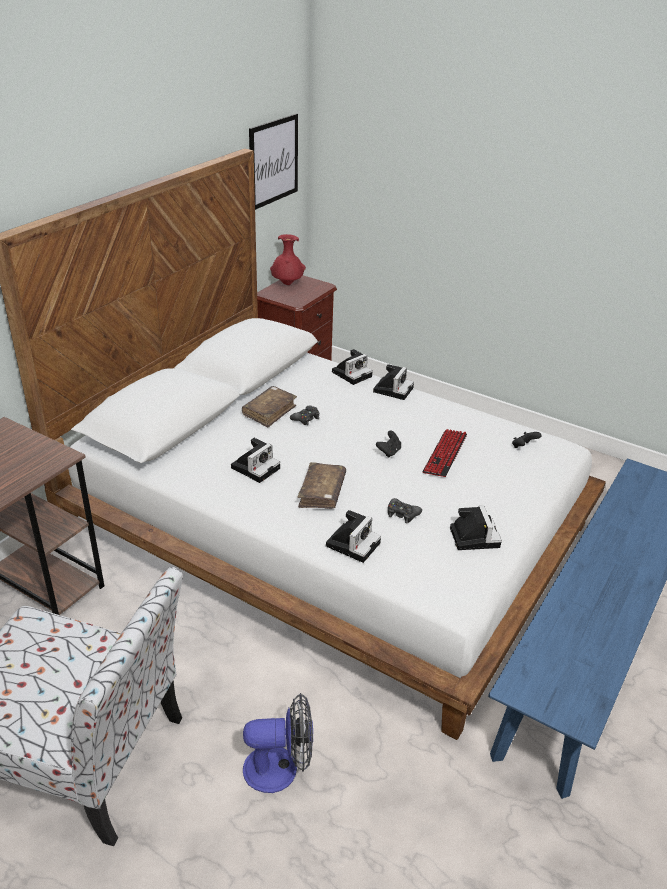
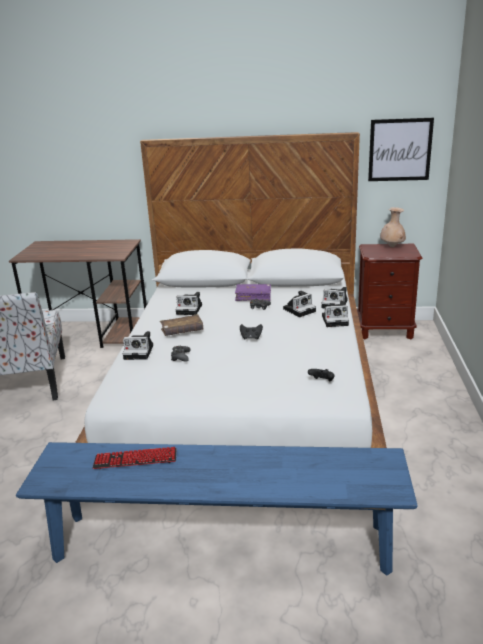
camera: 65 degrees right, 10 degrees down
(269, 412) = (253, 296): brown book -> purple book
(280, 768) = (36, 439): fan -> none
(287, 284) = (392, 246): red vase -> beige vase
(445, 454) = (272, 355): keyboard -> keyboard (135, 459)
(473, 536) = (182, 387): camera -> camera (300, 310)

